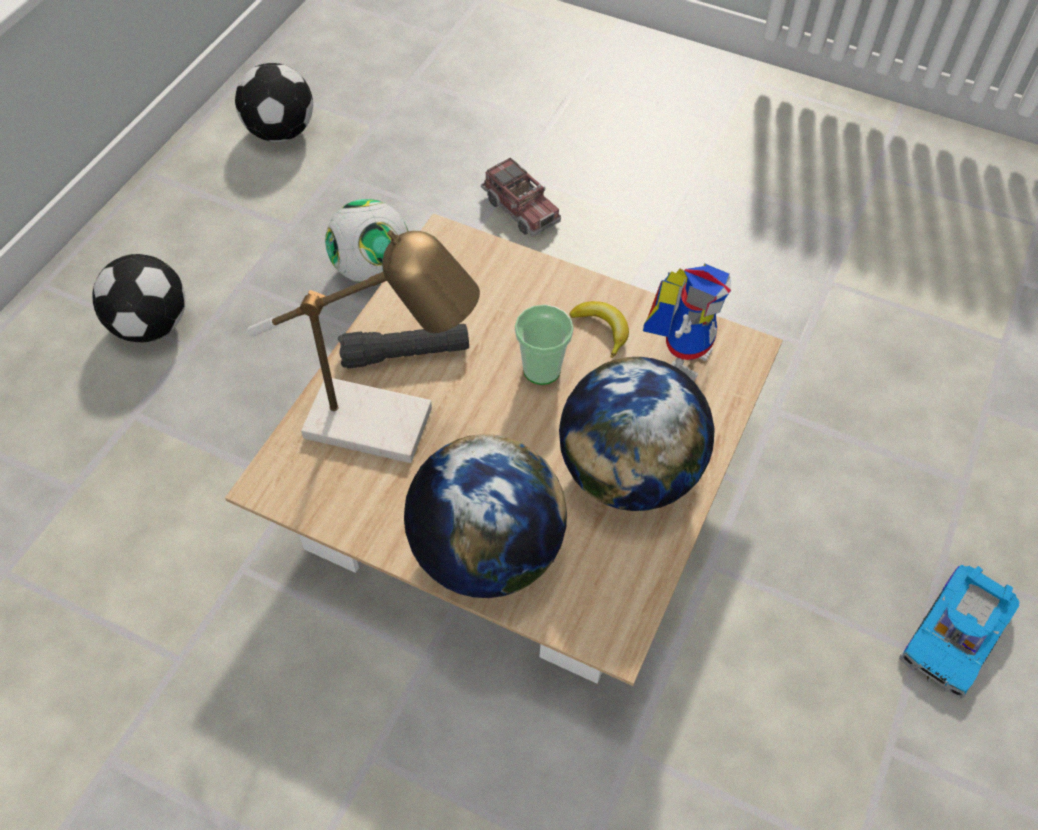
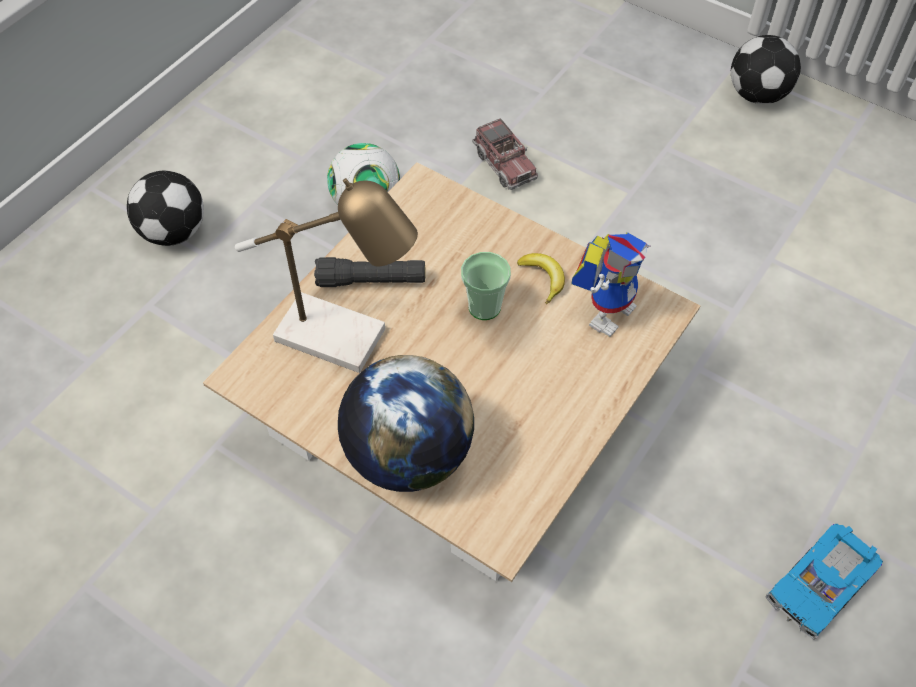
camera: 10 degrees right, 0 degrees up
(281, 132) = (309, 76): football -> football (758, 95)
(629, 473) = (542, 404): globe -> none

